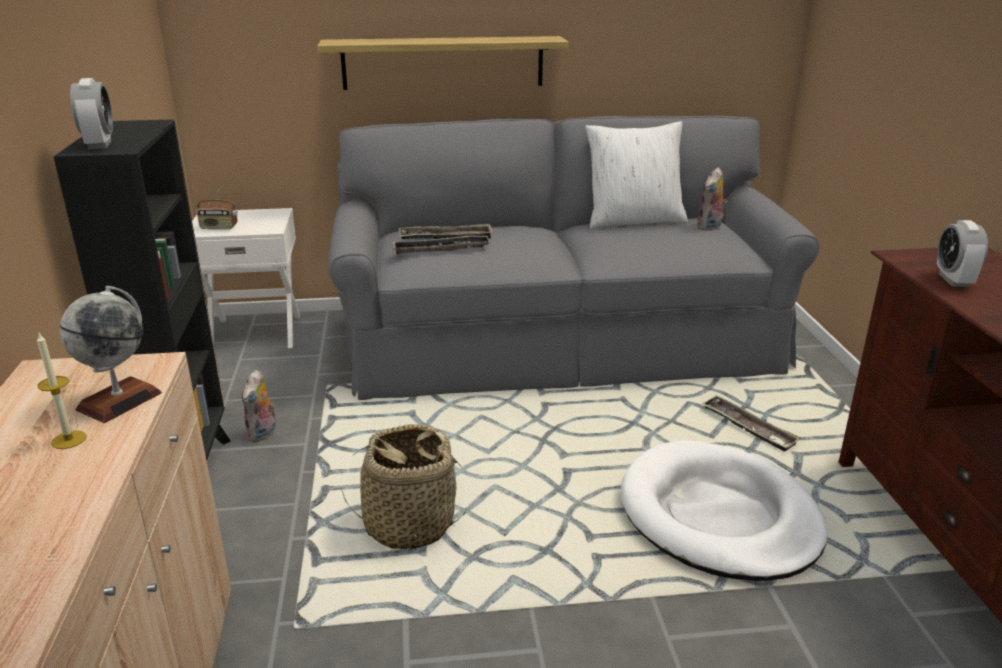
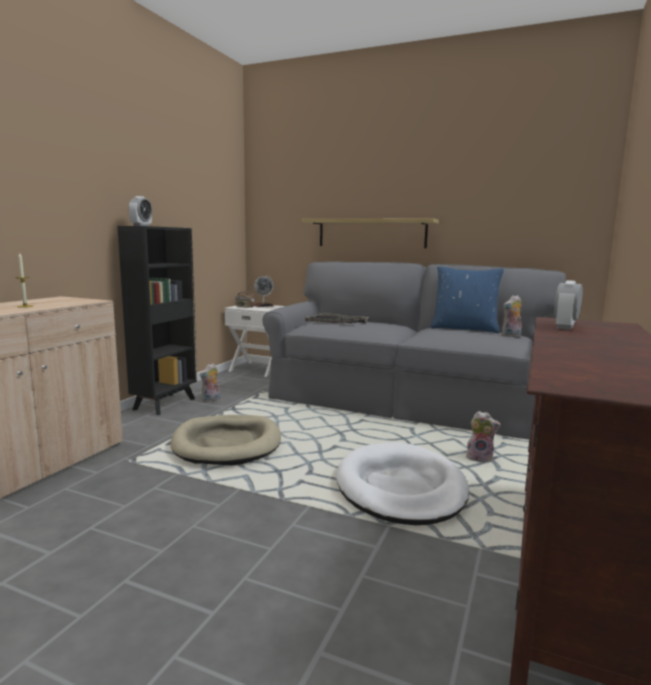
camera: 30 degrees right, 15 degrees down
(119, 401) = (62, 303): globe -> globe (263, 306)
(409, 524) = (227, 444): basket -> beige dog bed
(633, 220) = (464, 328): white pillow -> blue pillow
(748, 428) = (480, 458): tray -> plush toy

